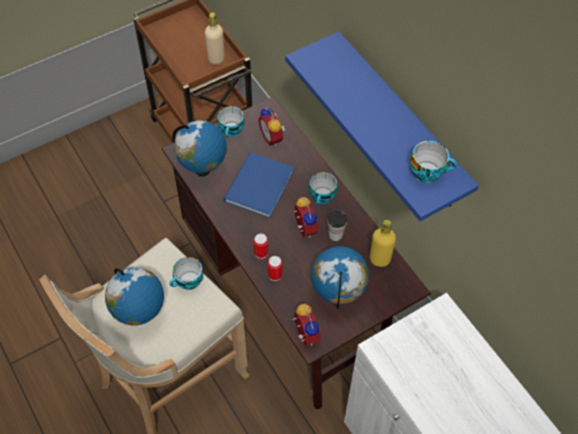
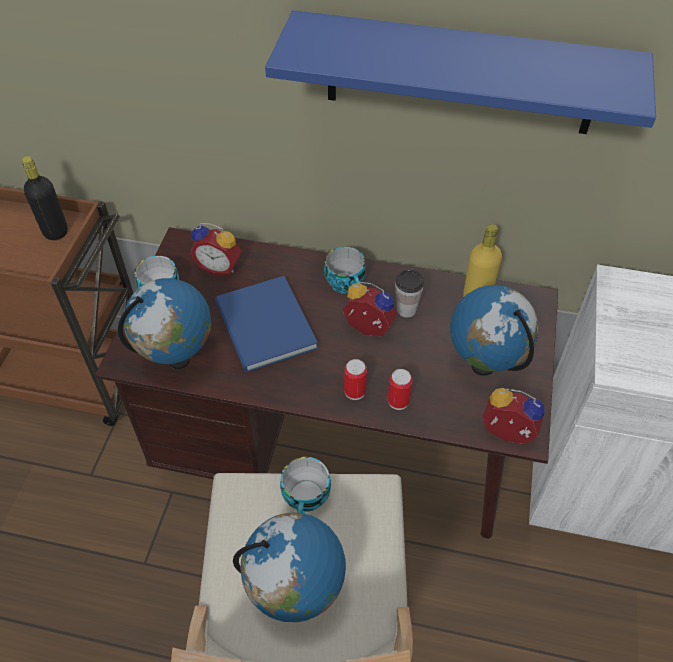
camera: 45 degrees left, 5 degrees down
(216, 59) = (55, 232): beige bottle -> black bottle
(428, 172) = (593, 72): cup -> none

